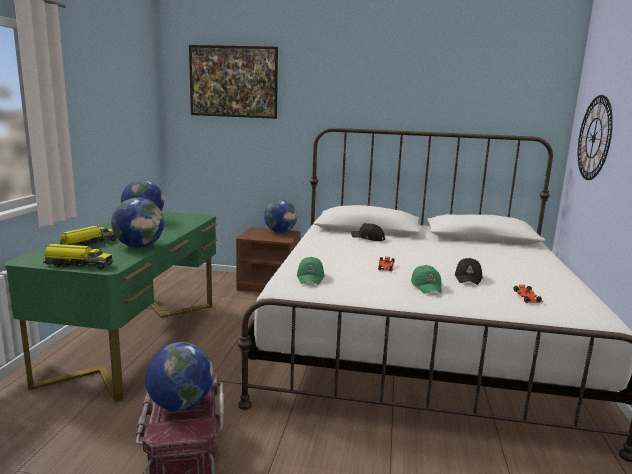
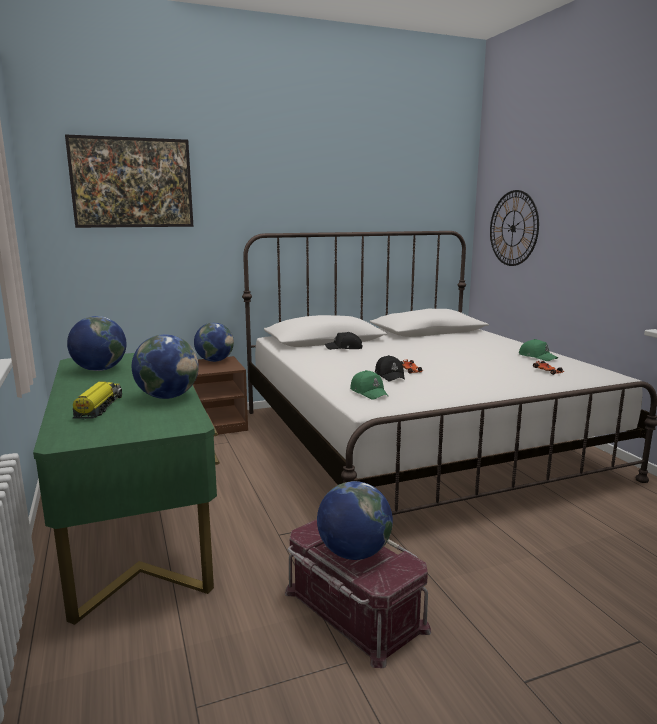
camera: 30 degrees left, 0 degrees up
(78, 265) = (145, 431): toy truck -> none
(426, 286) = (469, 378): green cap -> green cap (537, 357)
(468, 278) = (484, 365): black cap -> black cap (390, 375)

